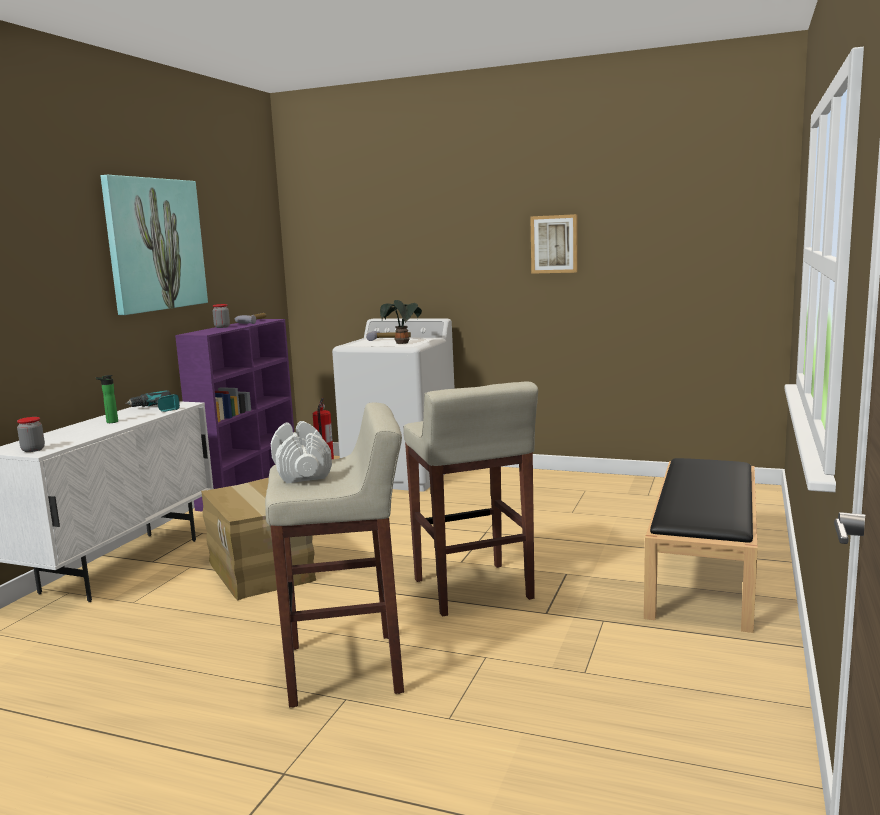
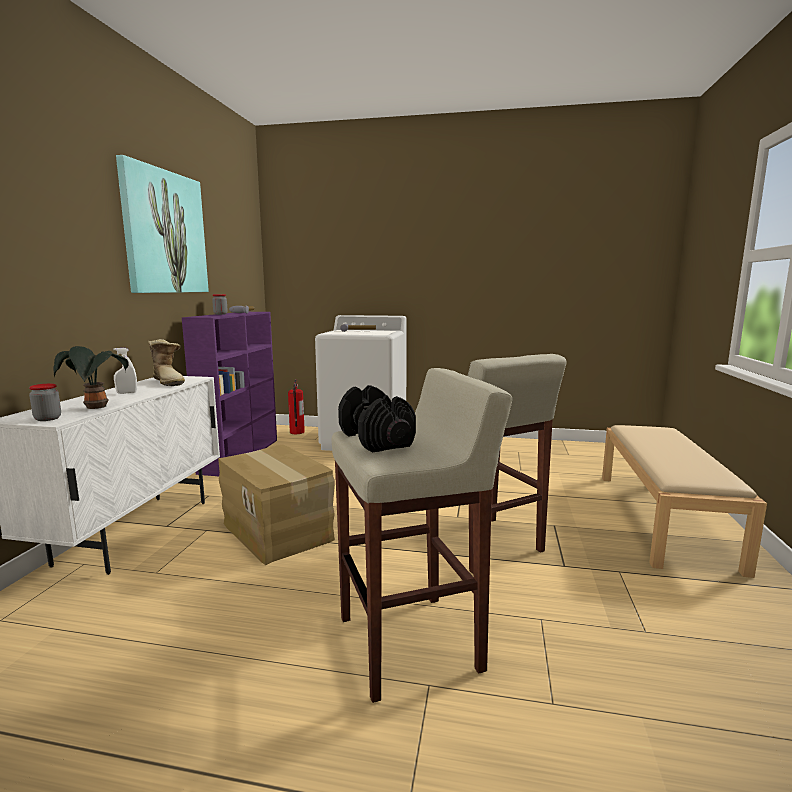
camera: 10 degrees left, 0 degrees up
(110, 422) = (127, 393): bottle -> white spray bottle
(156, 409) = (169, 382): power drill -> boot
(302, 472) = (376, 439): white dumbbell -> black dumbbell
(402, 343) = (374, 333): potted plant -> potted plant (96, 408)
(554, 244) = (492, 258): picture -> none
(704, 570) = (663, 518): black bench -> beige bench

